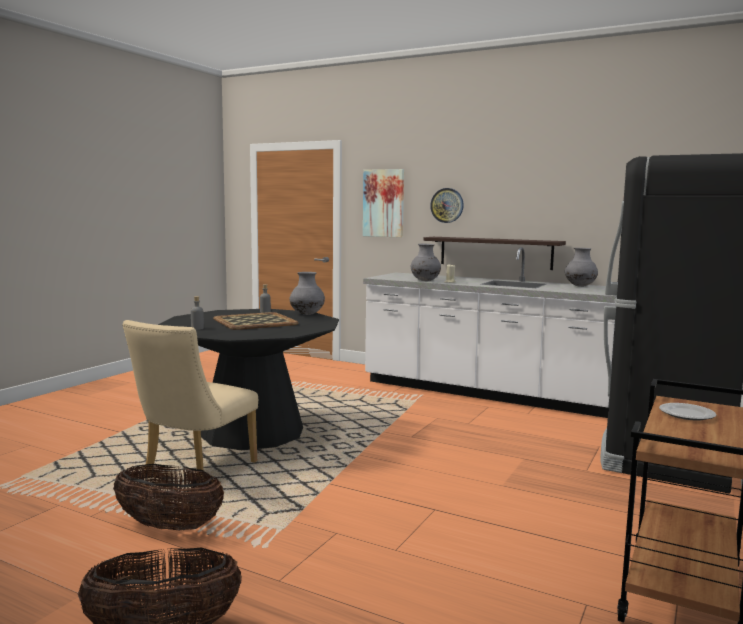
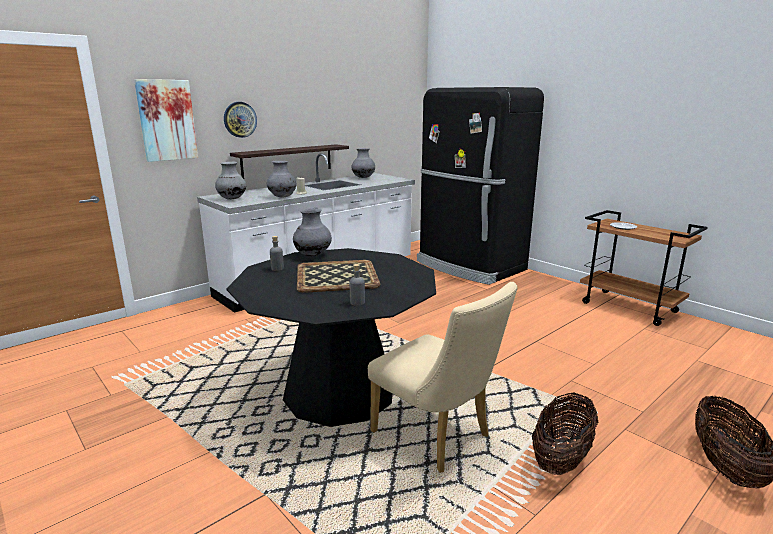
camera: 70 degrees left, 10 degrees up
(397, 276) = (232, 199): none -> grey vase

